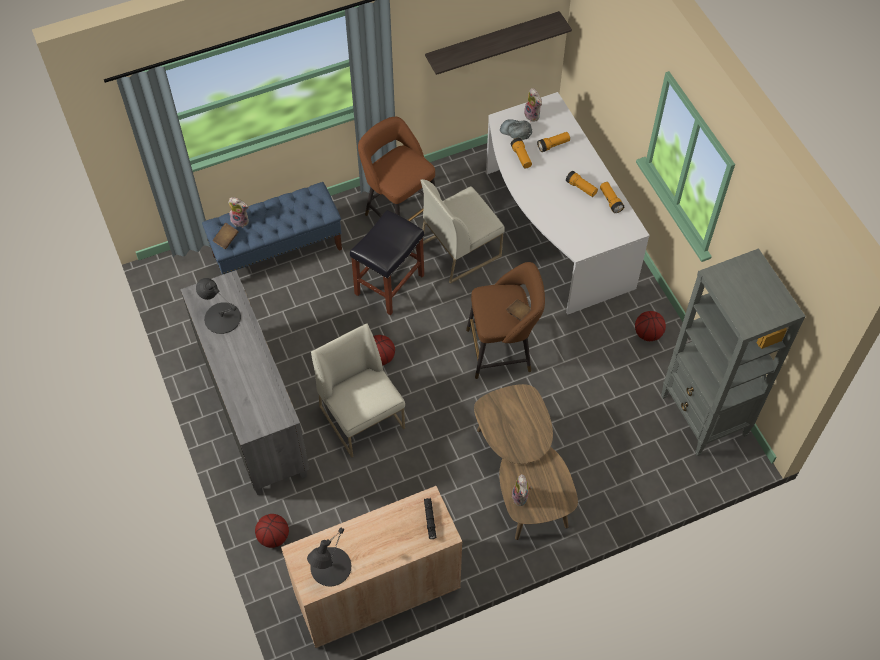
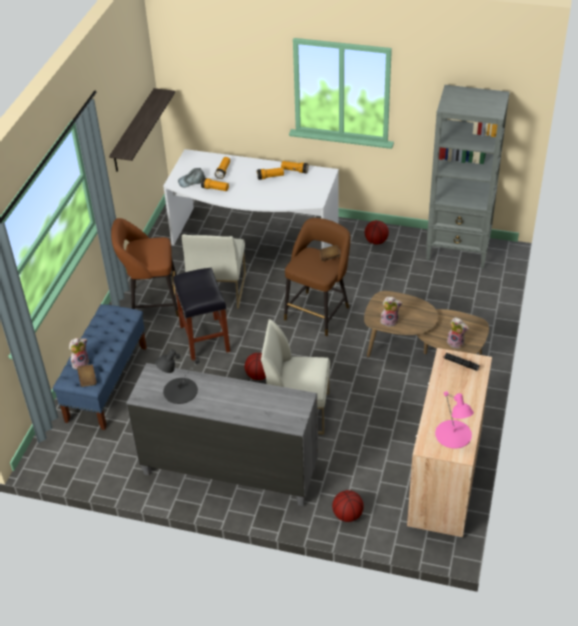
camera: 50 degrees left, 15 degrees down
(330, 567) = (453, 434): black table lamp -> pink table lamp
(533, 115) = (189, 167): plush toy -> plush toy (390, 321)

